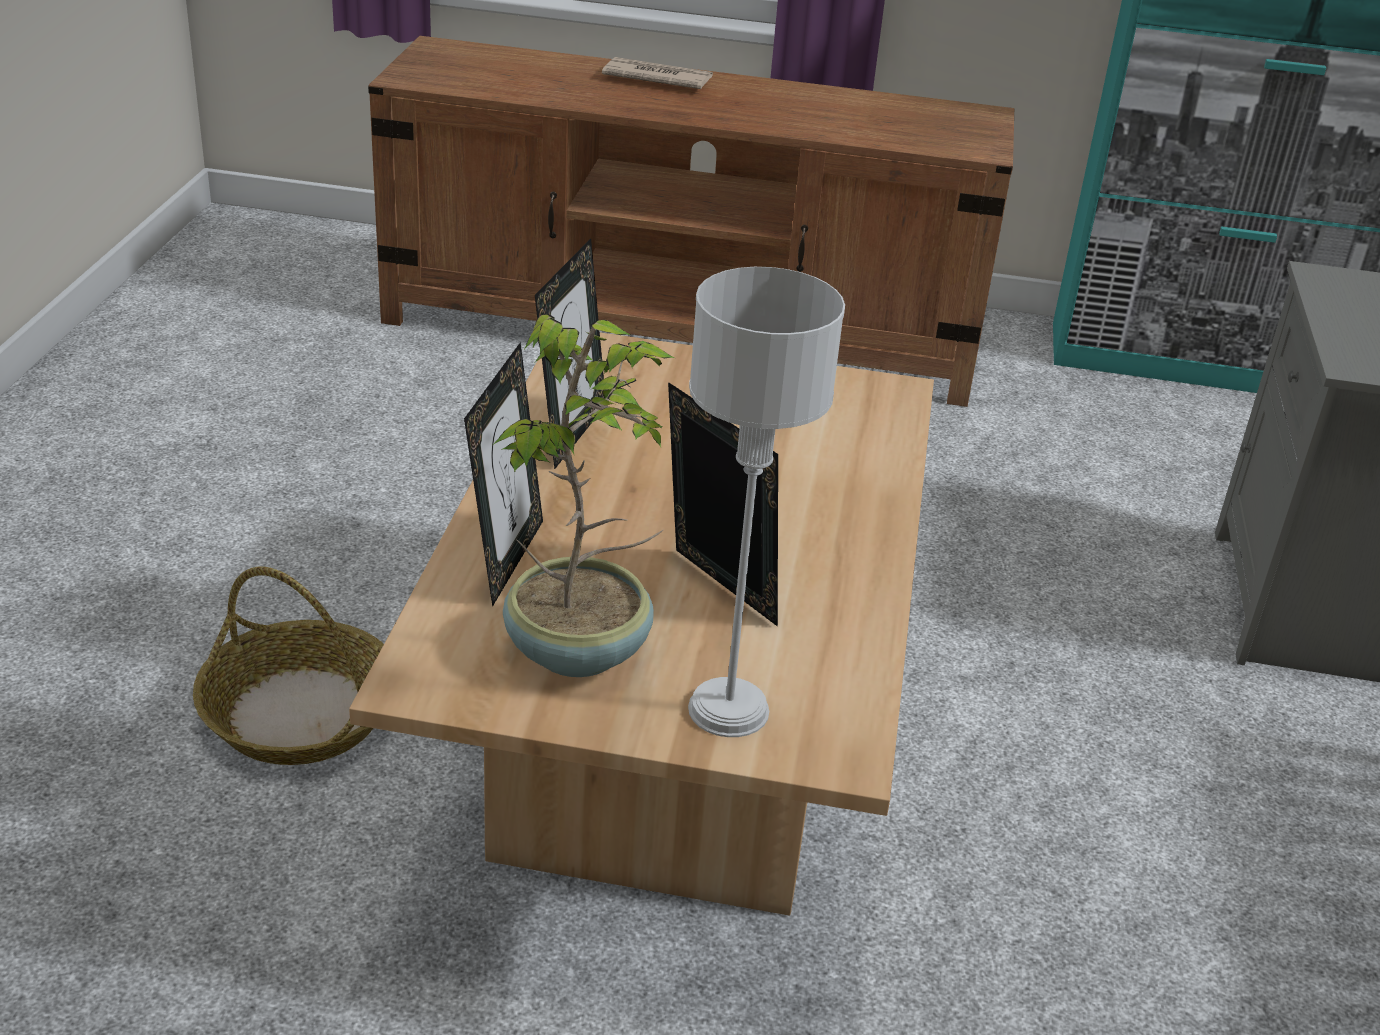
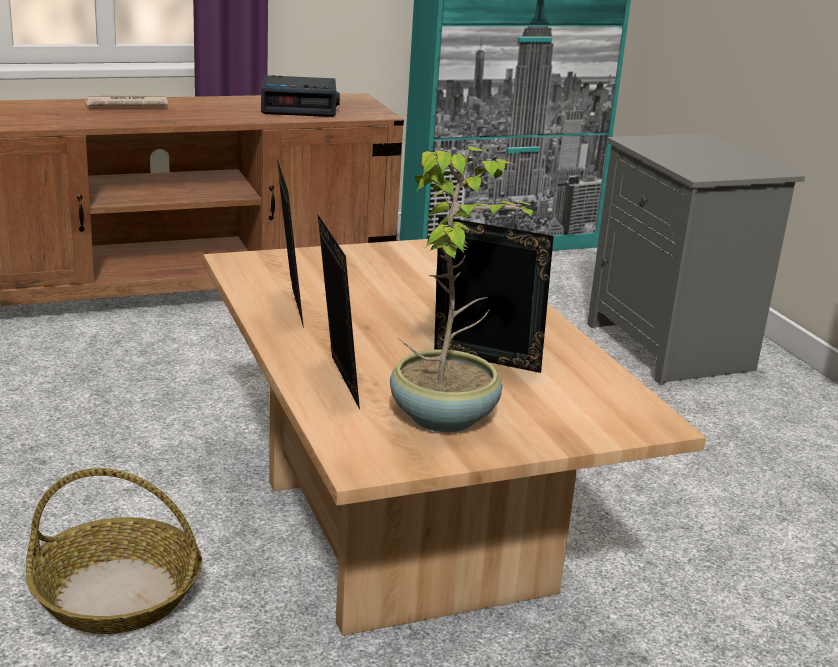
camera: 30 degrees left, 10 degrees down
(727, 708) = (567, 420): grey table lamp -> none
(883, 119) = (299, 107): none -> alarm clock

